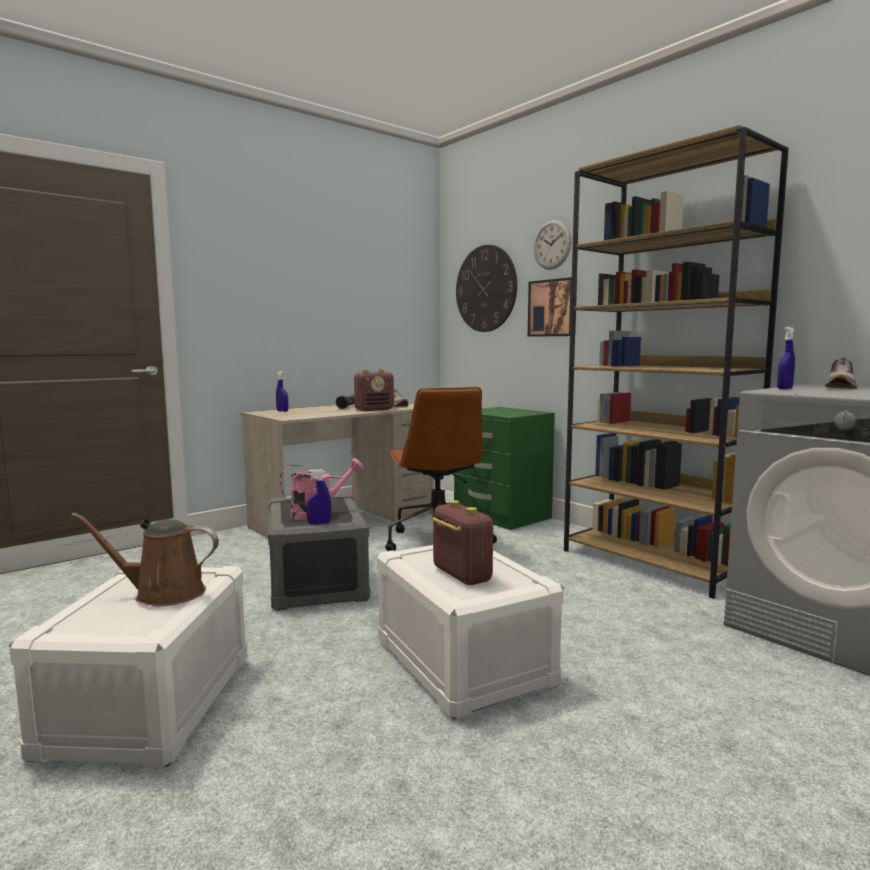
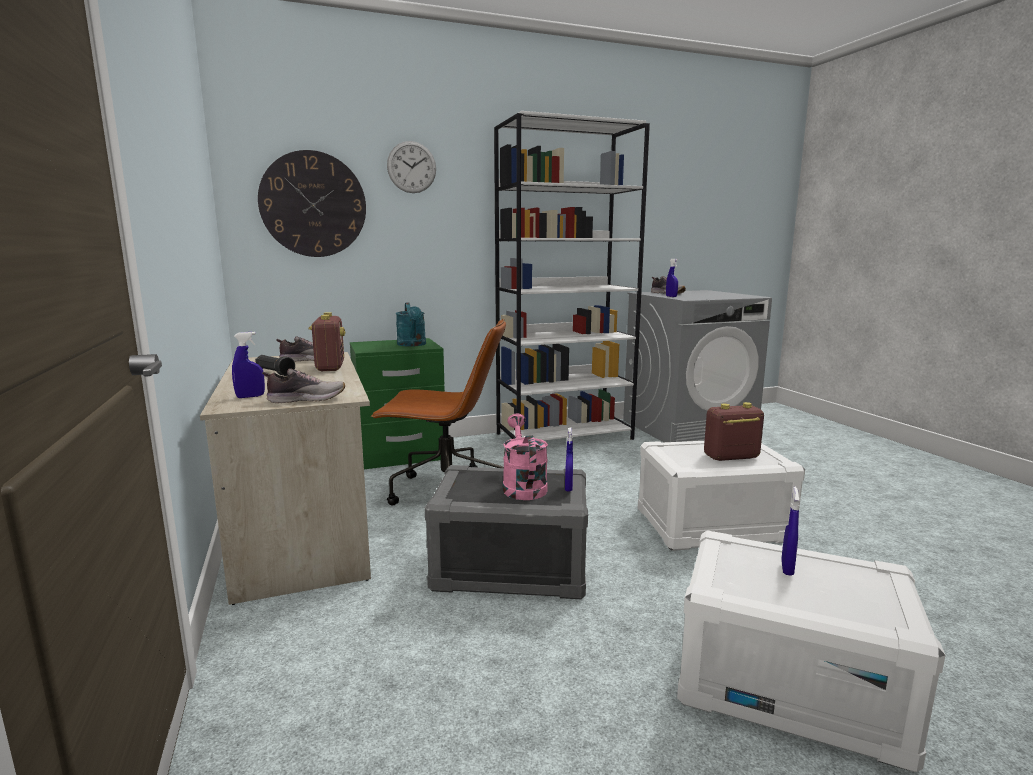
camera: 70 degrees left, 5 degrees up
(163, 594) = (787, 568): brown watering can -> blue spray bottle
(279, 415) = (306, 399): none -> shoe
(509, 413) = (412, 345): none -> turquoise watering can
(553, 308) = (418, 233): picture -> none
(655, 562) = (565, 436): brown bookcase -> white bookcase

